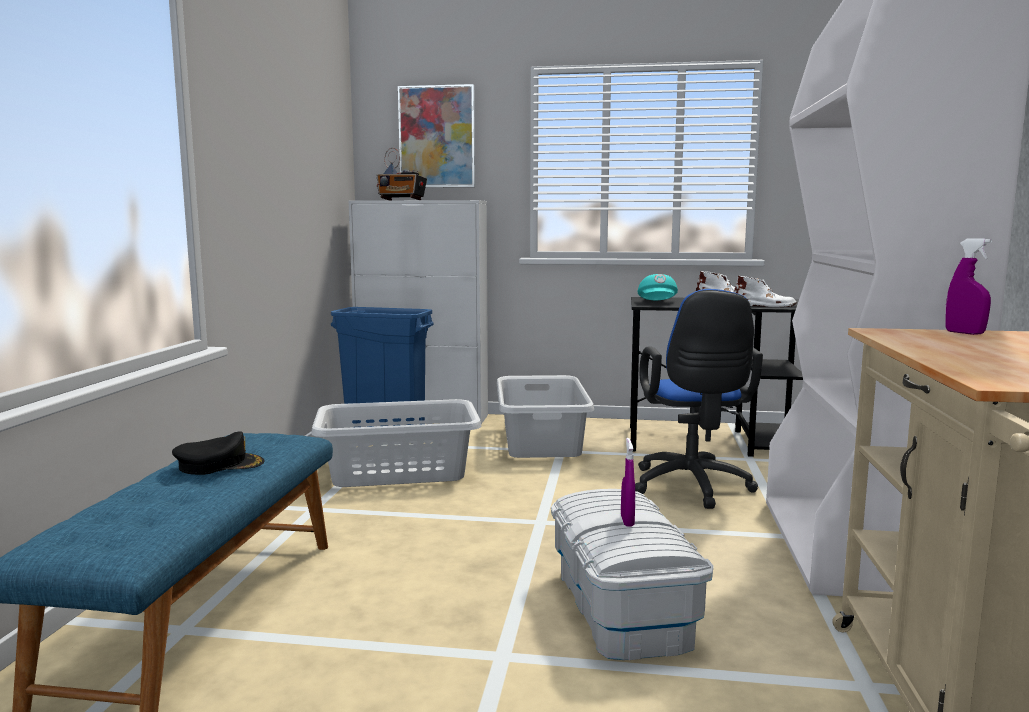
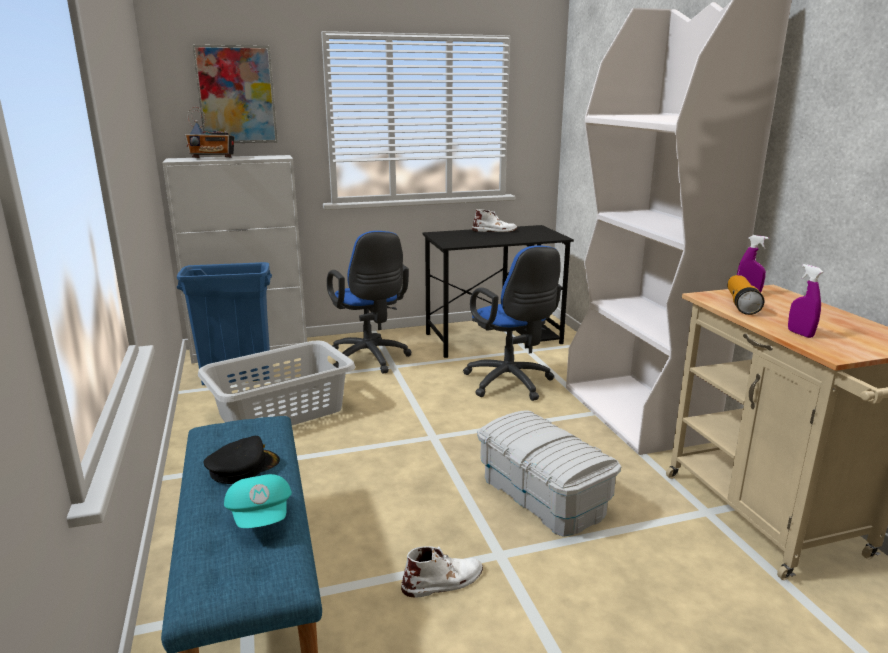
camera: 25 degrees left, 10 degrees up
(540, 441) = (370, 360): grey laundry basket -> blue office chair
(627, 521) = (551, 440): purple spray bottle -> purple spray bottle (800, 334)
(658, 302) = (454, 240): turquoise cap -> turquoise cap (262, 517)
(764, 306) = (532, 238): white boot -> white boot (444, 581)
(926, 339) = (741, 304): none -> flashlight

